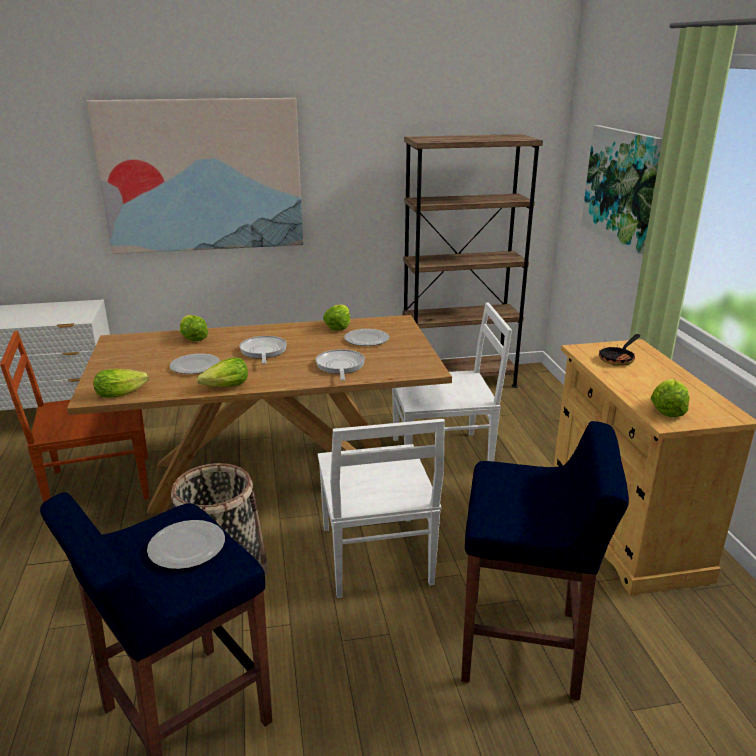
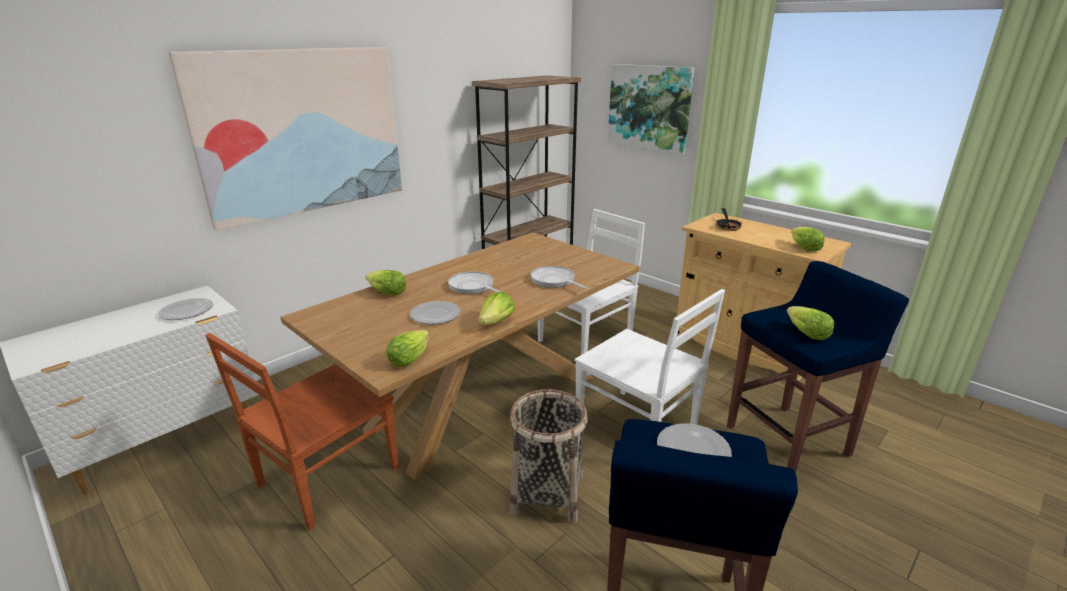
camera: 35 degrees left, 0 degrees up
(338, 326) = (496, 253): lettuce -> lettuce (806, 333)
(366, 339) = (535, 257): plate -> plate (186, 311)

